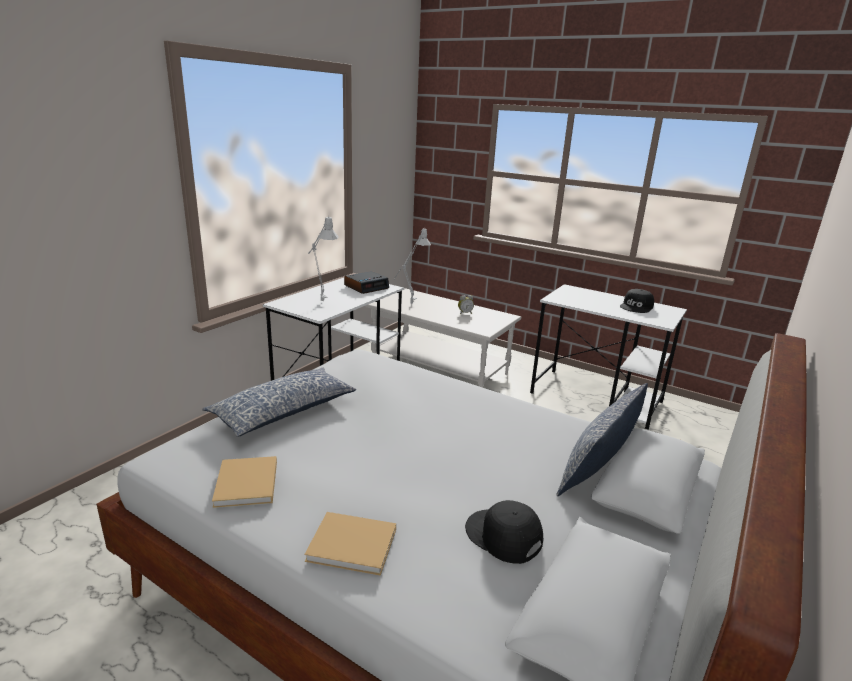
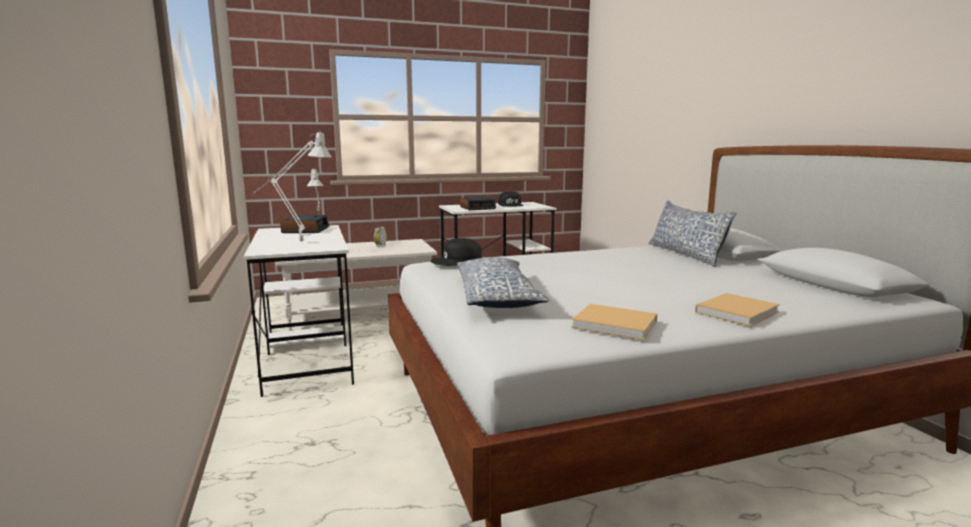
camera: 50 degrees left, 10 degrees down
(503, 536) = (751, 282): black cap -> black cap (457, 261)
(583, 301) = (478, 208): none -> alarm clock

